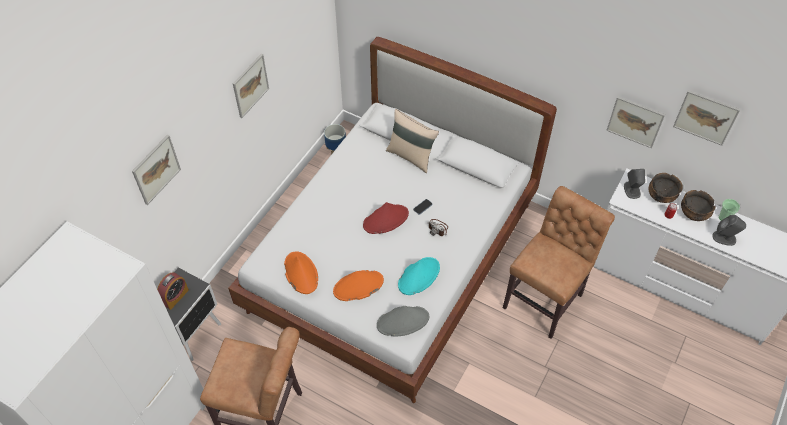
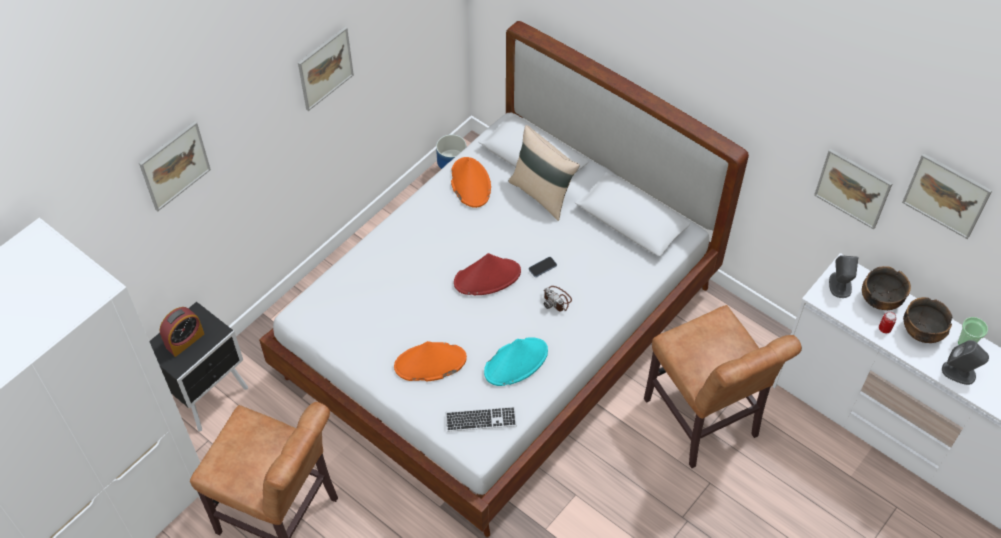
camera: 10 degrees right, 0 degrees up
(301, 273) = (356, 333): orange hat -> orange hat (470, 183)
(403, 321) = (481, 420): grey hat -> keyboard
(545, 298) = (704, 422): brown chair -> brown chair turned 105 degrees clockwise

